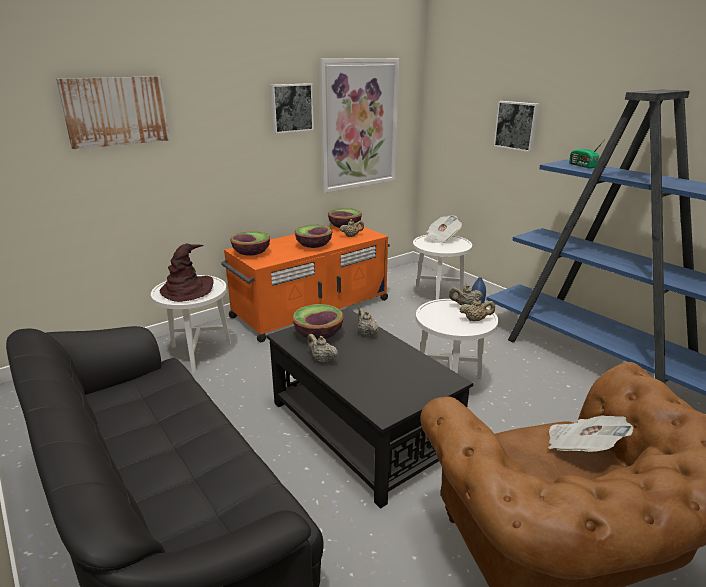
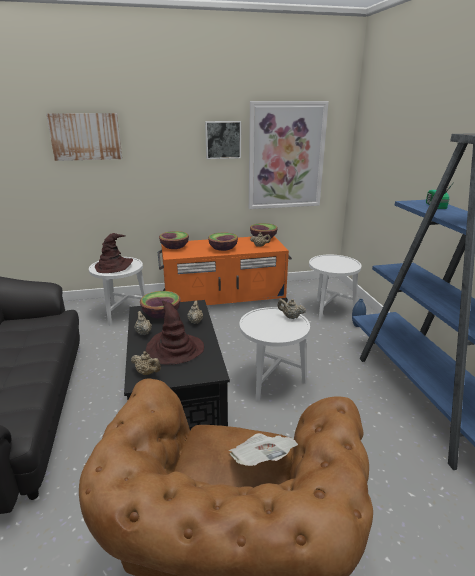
camera: 25 degrees right, 0 degrees up
(381, 368) = (174, 349): none -> brown hat
(441, 239) = (338, 260): newspaper -> none
(475, 320) = (287, 330): beige teapot -> beige teapot (147, 373)
(517, 125) = (410, 164): picture -> none

